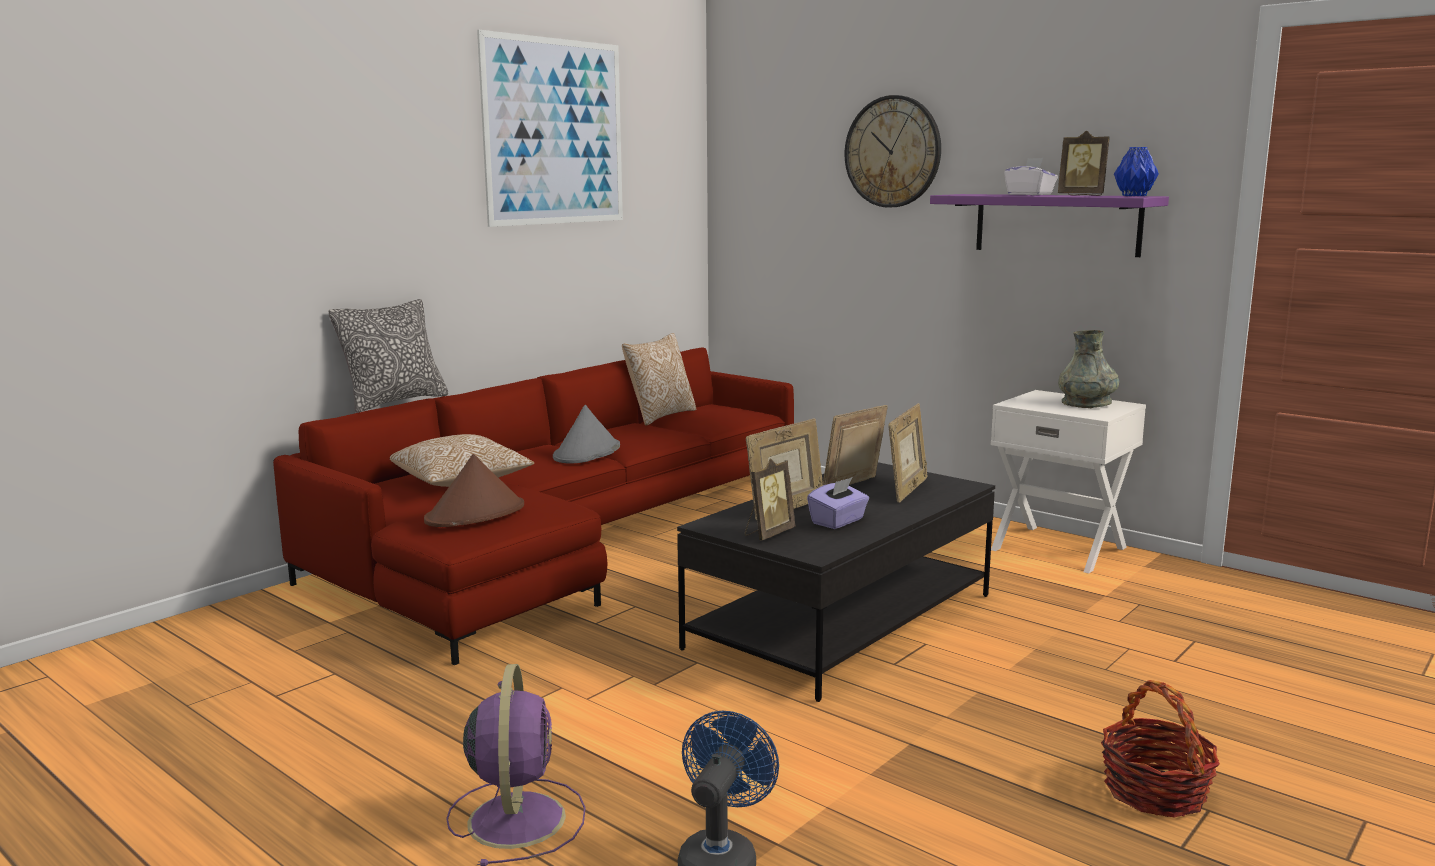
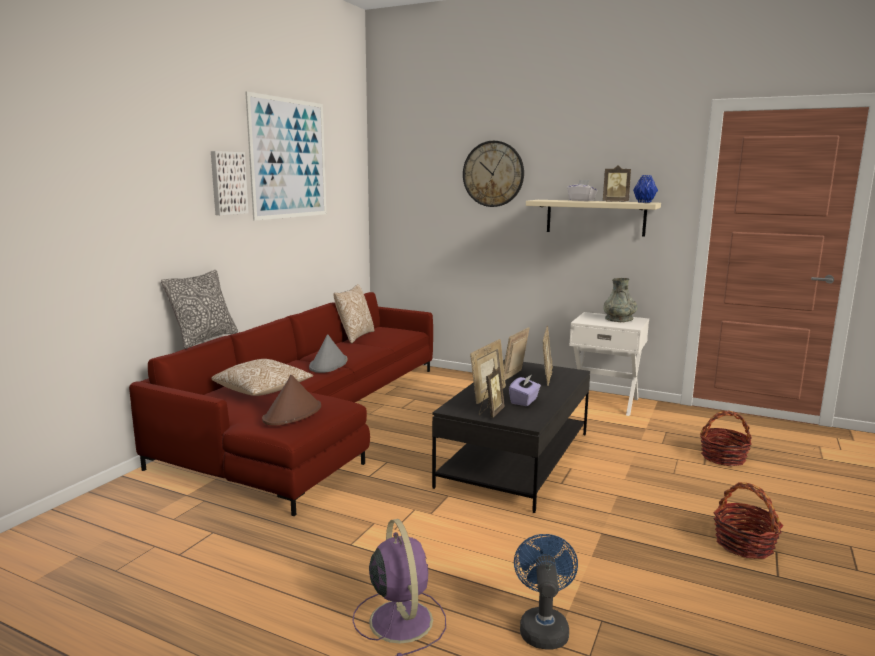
camera: 15 degrees left, 0 degrees up
(444, 169) = (227, 183): none -> picture
(1056, 224) = (595, 217): purple shelf -> beige shelf
(1219, 654) = (723, 457): none -> basket

